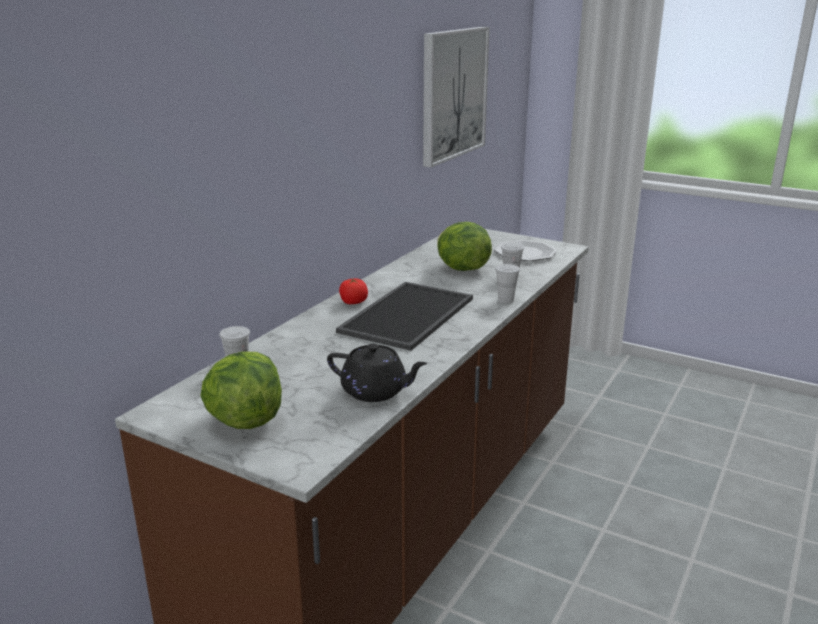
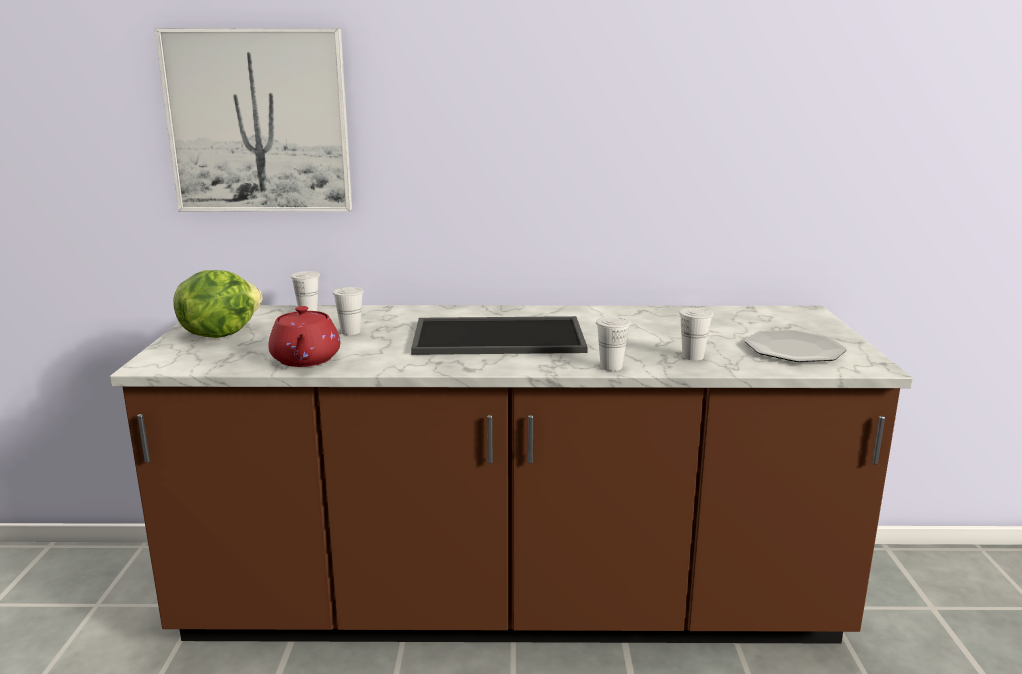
camera: 60 degrees right, 5 degrees down
(323, 361) = (350, 332): none -> white cup
(353, 302) = (499, 314): tomato -> none
(375, 391) = (305, 360): black teapot -> red teapot
(453, 94) = (836, 114): picture -> picture (259, 122)
(461, 269) = (672, 332): lettuce -> none

